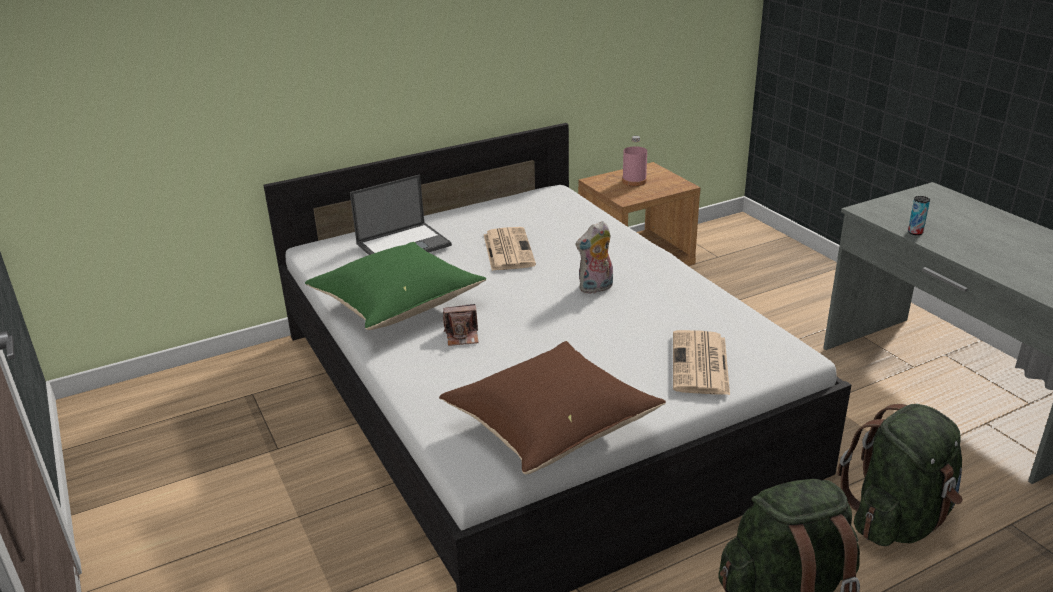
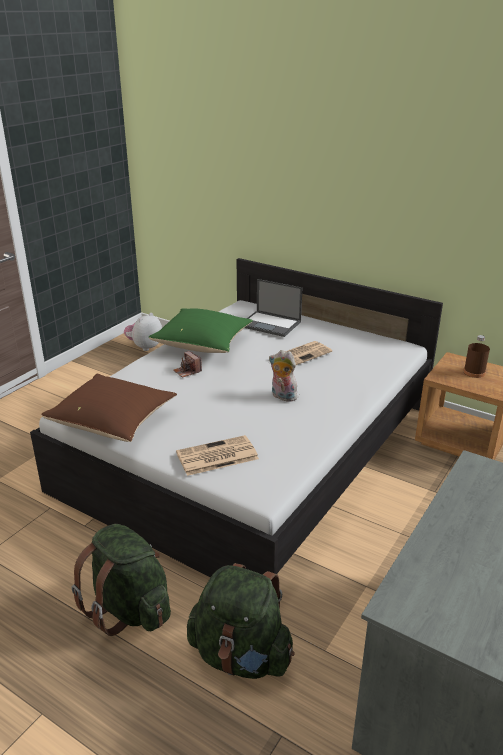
camera: 60 degrees right, 0 degrees up
(143, 417) = (144, 347): none -> plush toy
(634, 181) = (474, 372): pink bottle -> brown bottle
(915, 232) = (455, 495): can -> none

